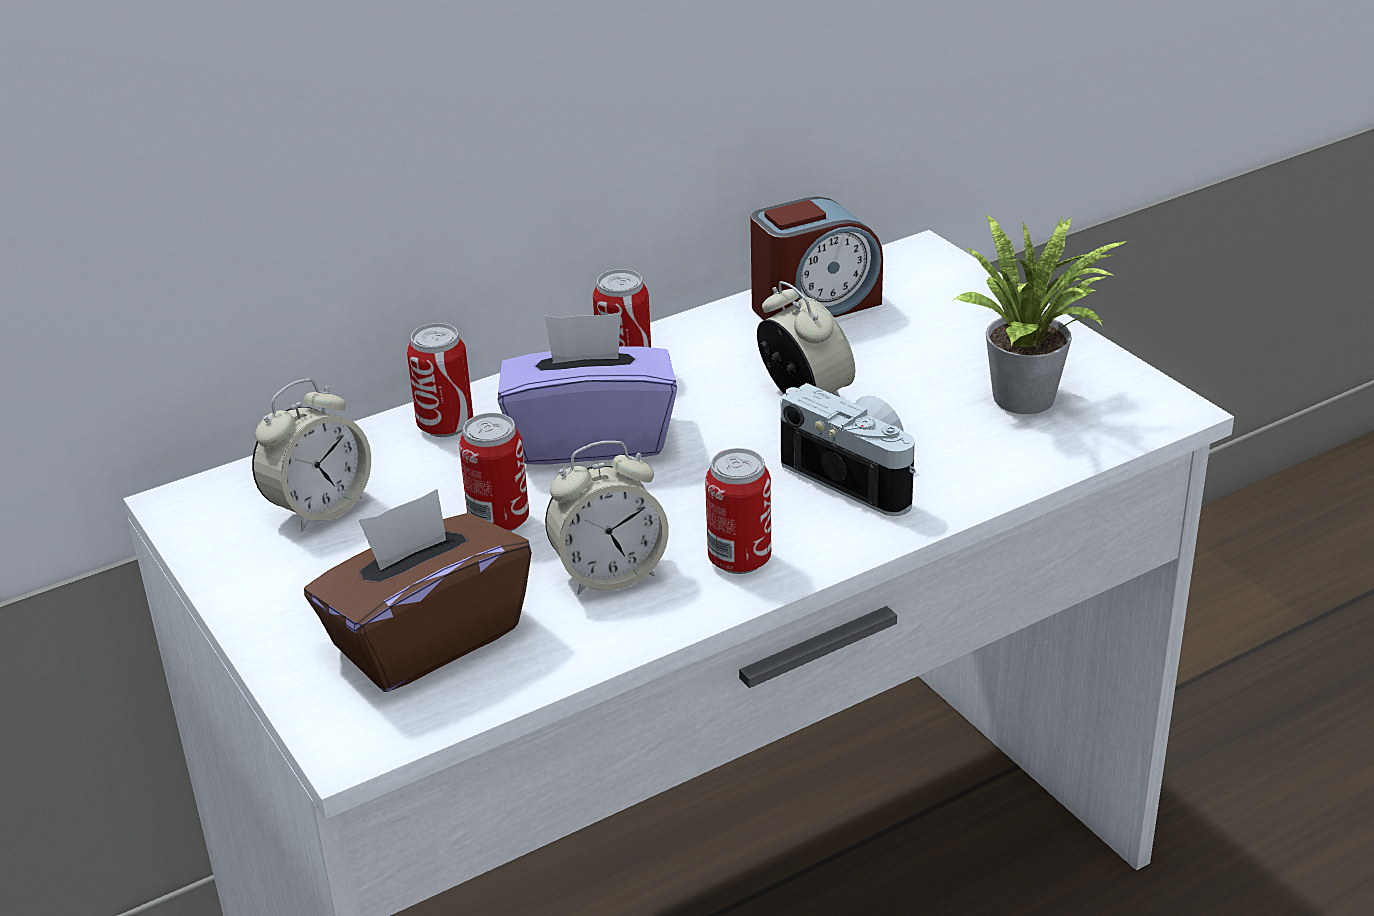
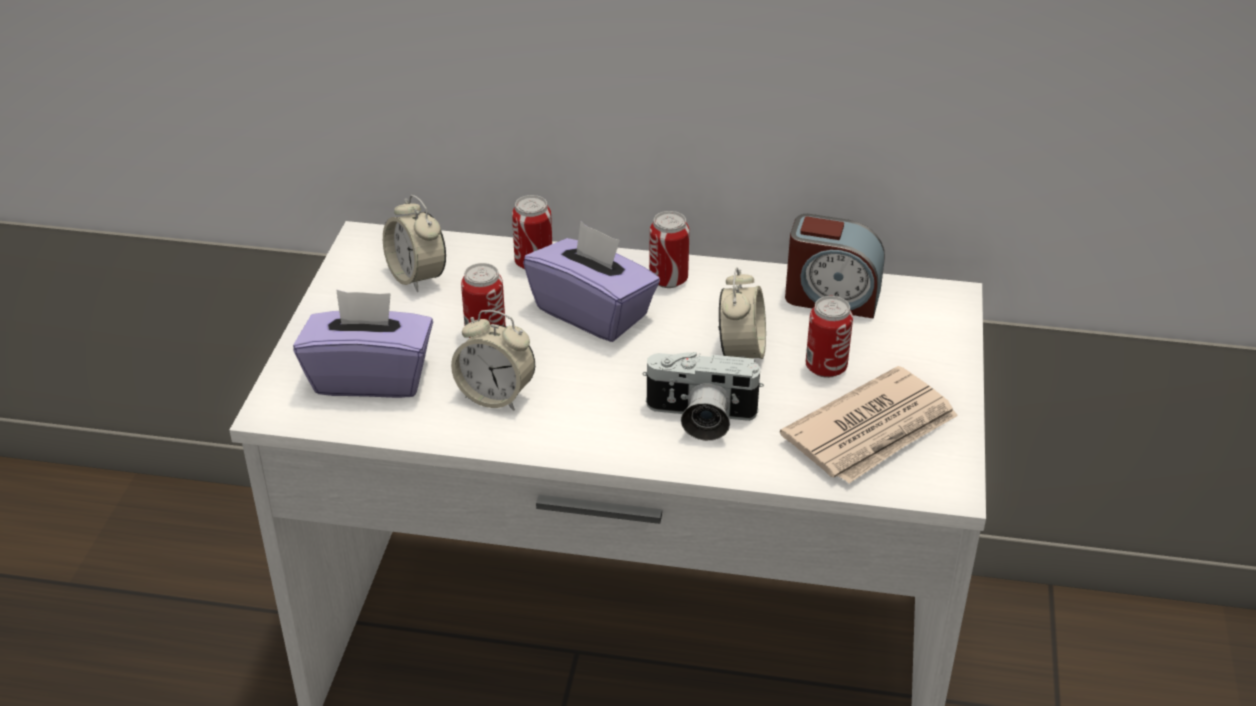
camera: 40 degrees right, 5 degrees up
(319, 508) = (417, 277): alarm clock -> alarm clock turned 60 degrees clockwise
(426, 638) = (371, 377): brown tissue box -> purple tissue box
(739, 560) = (568, 428): can -> can (826, 368)
(859, 476) = (699, 418): camera -> camera turned 105 degrees clockwise
(1032, 398) = (872, 431): potted plant -> newspaper

